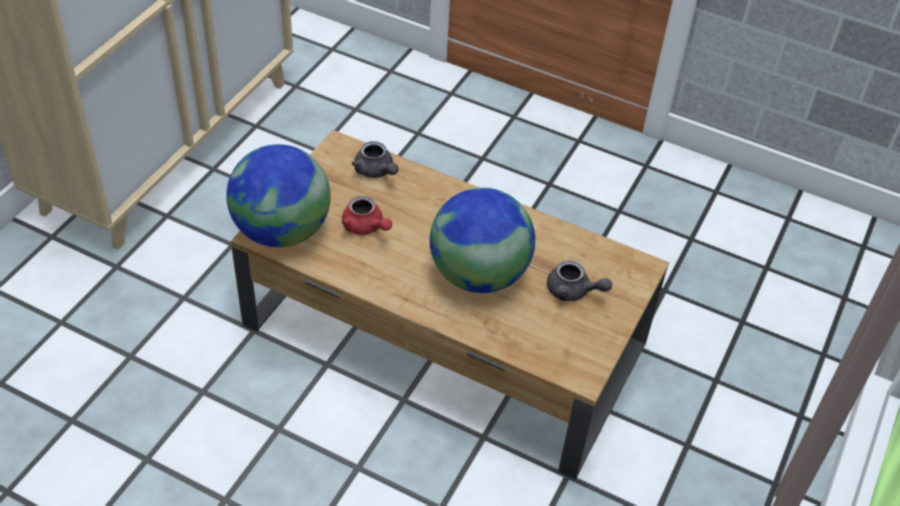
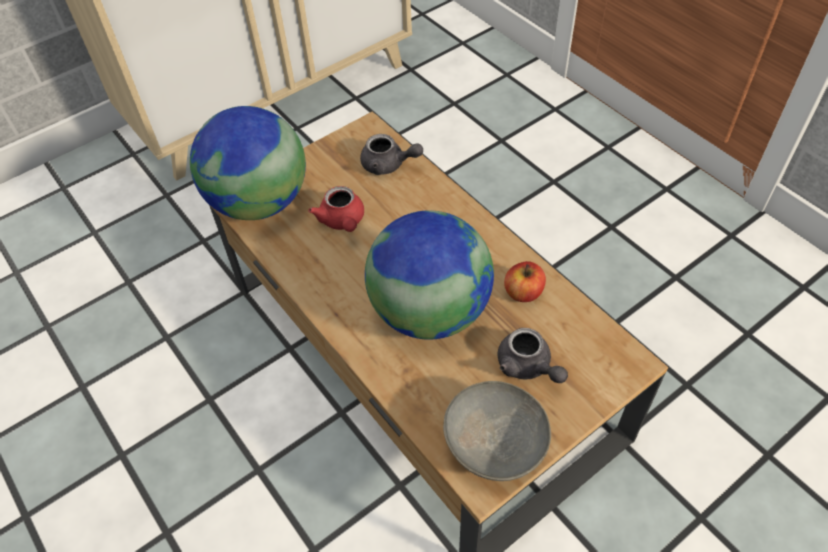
camera: 30 degrees right, 5 degrees up
(376, 171) = (388, 165): grey teapot -> grey teapot turned 60 degrees counterclockwise
(541, 240) = (523, 292): none -> apple
(581, 353) = (496, 449): none -> grey bowl

